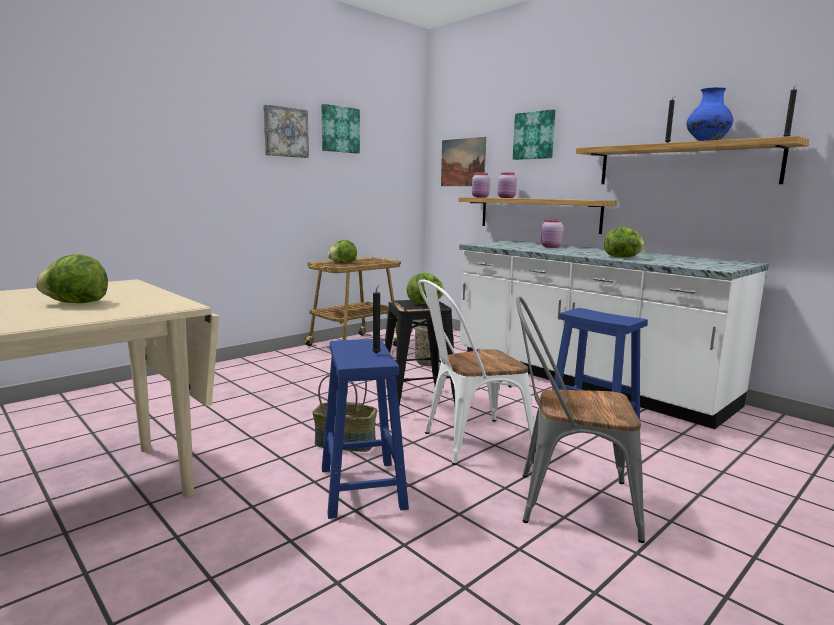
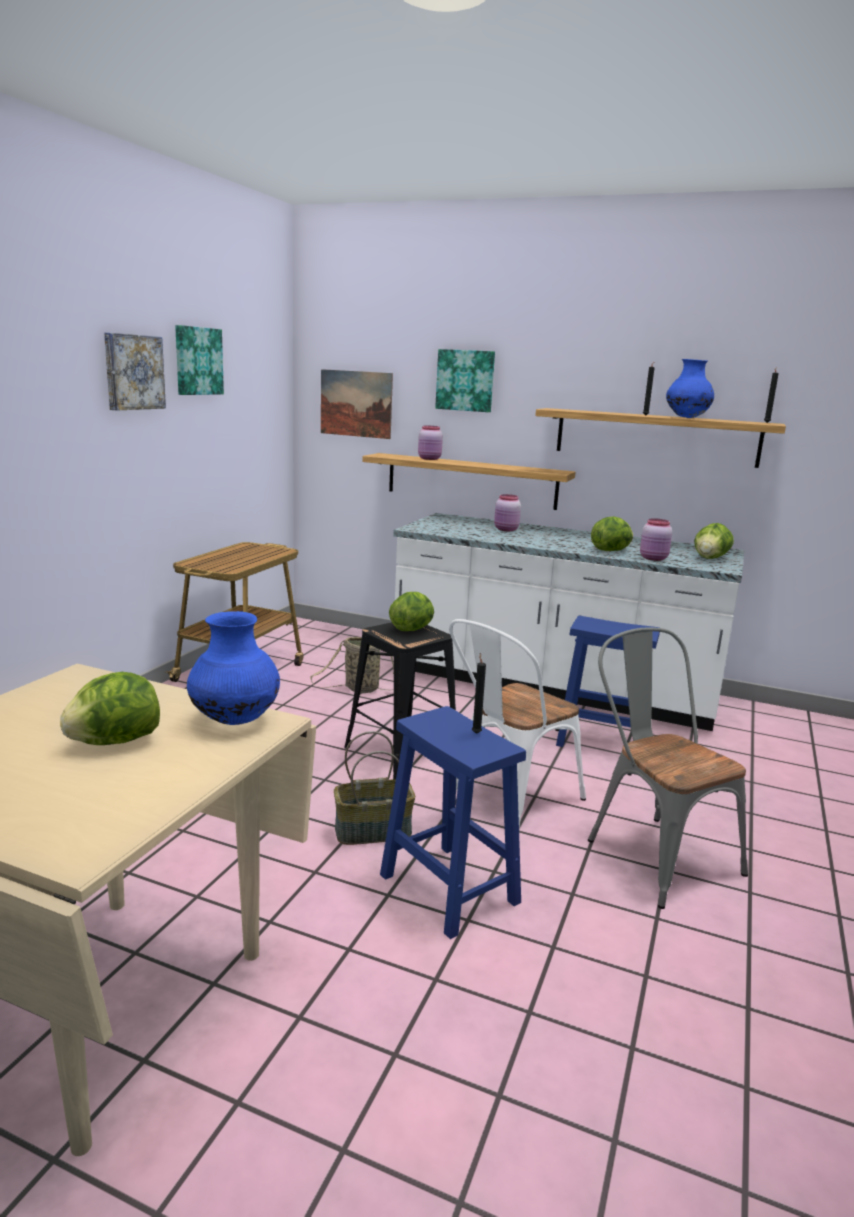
camera: 25 degrees left, 5 degrees up
(162, 303) = (235, 720): none -> blue vase
(342, 263) = (223, 560): lettuce -> lettuce (710, 558)
(480, 197) = (392, 456): pink jar -> pink jar (654, 559)
(564, 501) = (653, 851): grey chair -> grey chair turned 75 degrees clockwise

